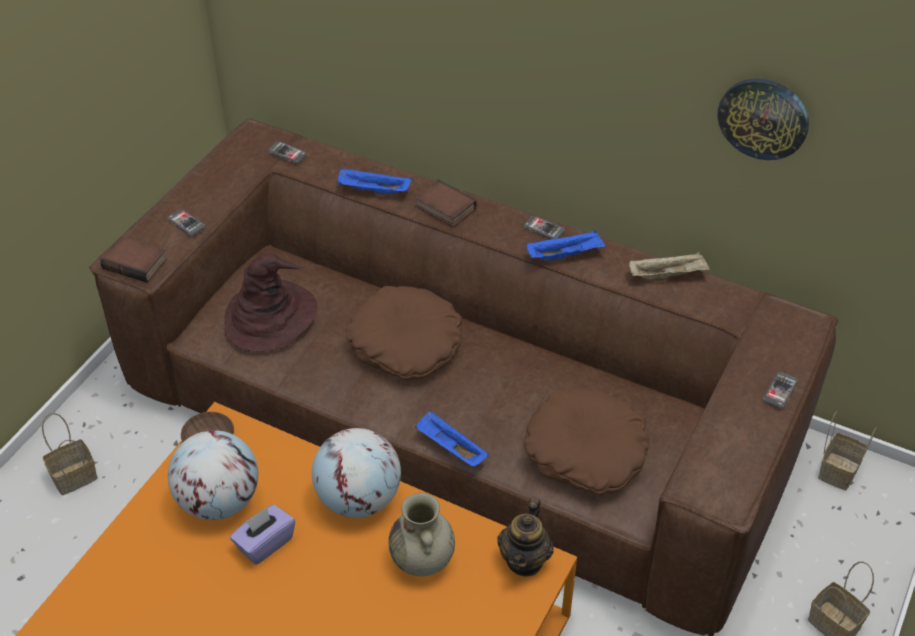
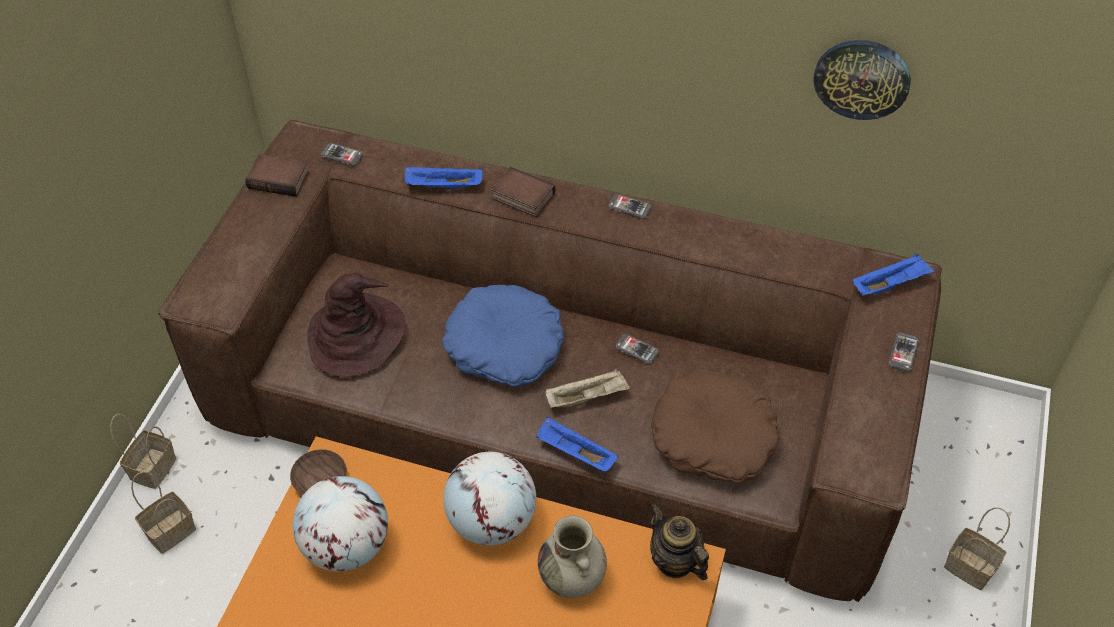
camera: 10 degrees left, 5 degrees up
(136, 263) = (209, 301): book -> book (280, 179)
(186, 223) = (252, 249): phone -> phone (637, 350)
(264, 543) = (405, 585): purple tissue box -> none
(407, 344) = (506, 345): brown pillow -> blue pillow
(525, 560) = (675, 561): teapot -> teapot turned 135 degrees clockwise
(565, 255) = (658, 233): blue tray -> blue tray (890, 284)
(668, 275) = (765, 242): beige tray -> beige tray (587, 397)
(838, 470) = (941, 407): basket -> basket (153, 467)

